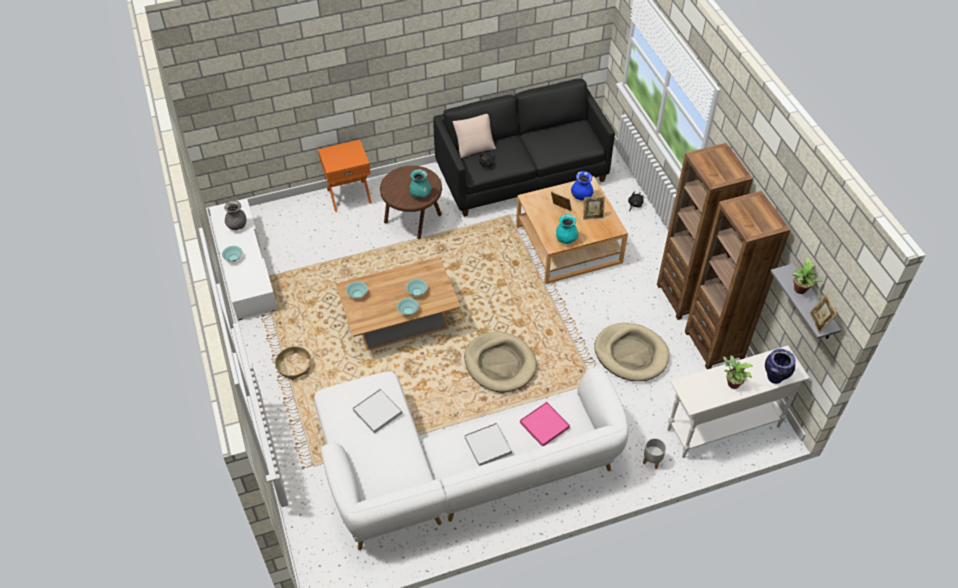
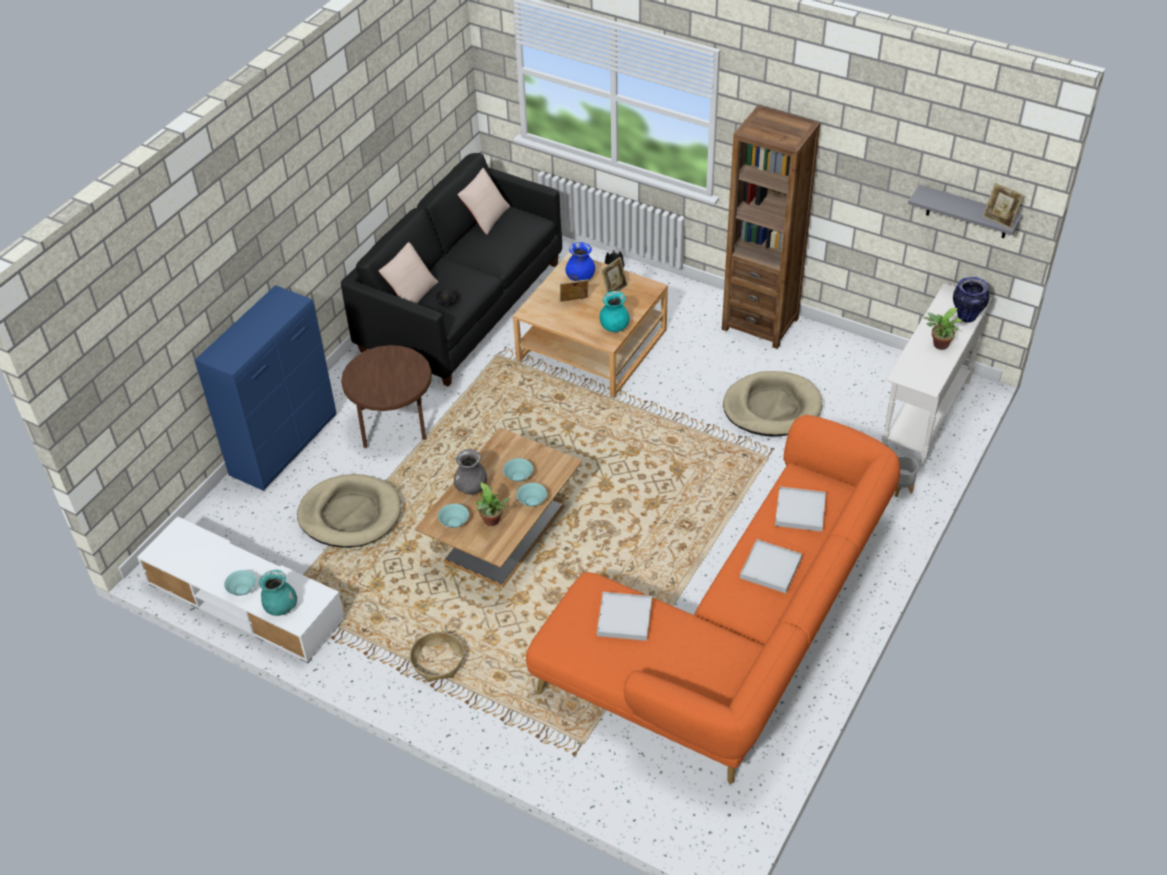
camera: 40 degrees left, 5 degrees down
(237, 225) = (202, 552): grey vase -> grey vase (471, 487)
(349, 195) = (284, 445): orange nightstand -> blue cabinet
(420, 194) = (408, 376): turquoise vase -> turquoise vase (281, 607)
(454, 470) = (733, 635): white sofa -> orange sofa
(500, 364) = (659, 503): beige dog bed -> beige dog bed (350, 514)
(544, 425) = (800, 511): pink tray -> white tray
(566, 125) = (485, 217): none -> beige pillow
(714, 344) = (835, 349): brown bookcase -> none
(800, 290) = (953, 203): potted plant -> potted plant (492, 522)

